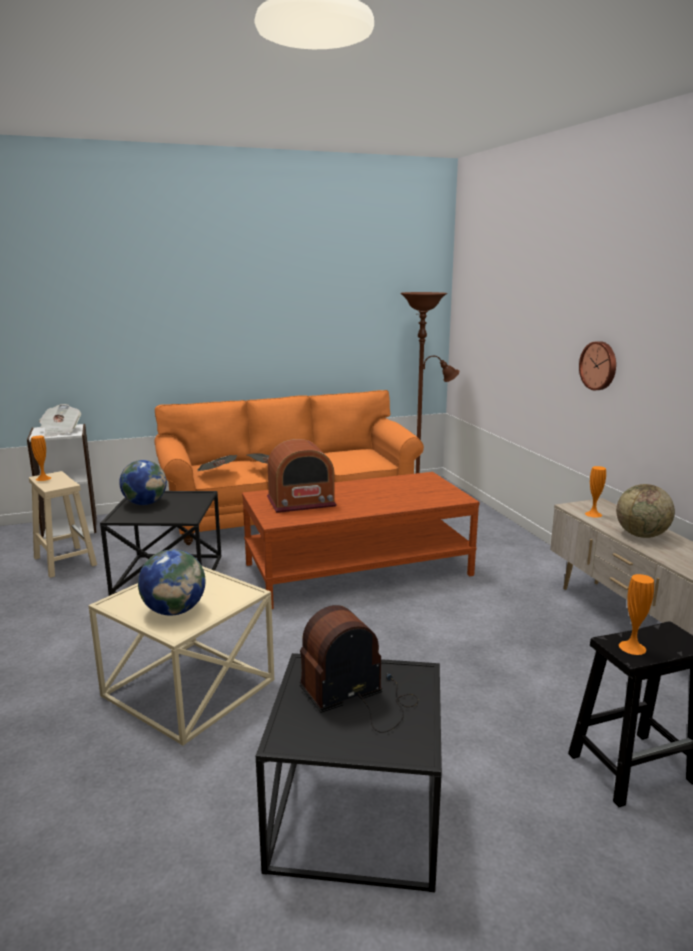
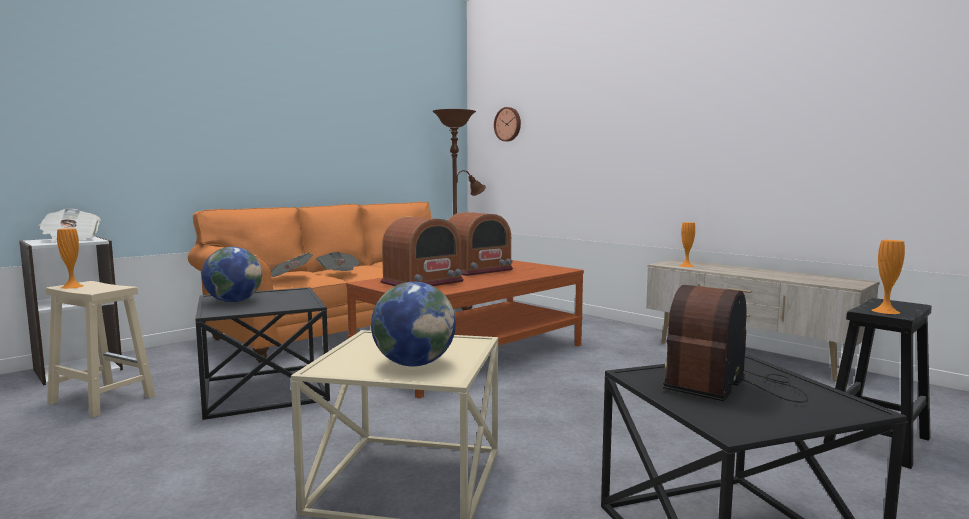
camera: 25 degrees left, 10 degrees down
(374, 487) = (477, 270): none -> radio
(599, 365) = (654, 146): wall clock -> wall clock (508, 124)
(641, 535) = (742, 271): globe -> none

